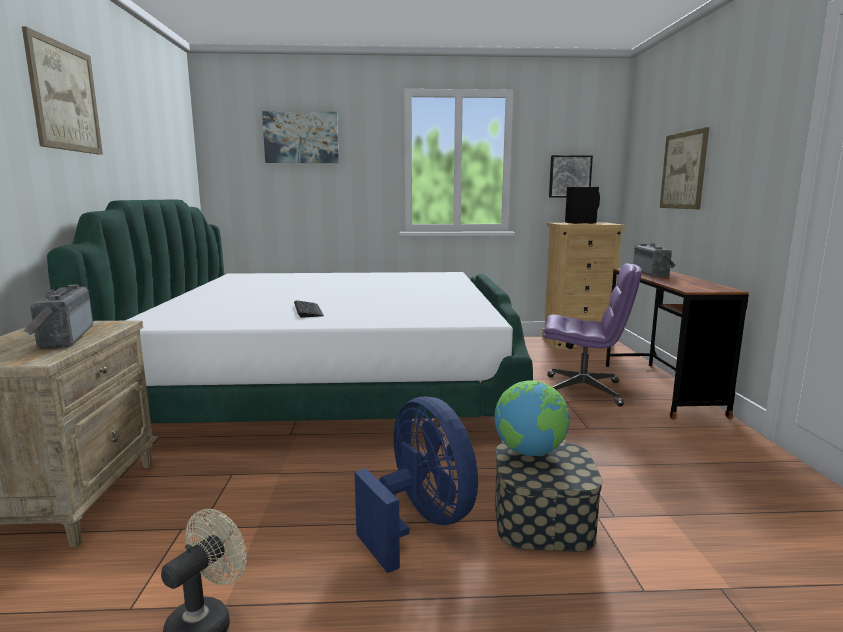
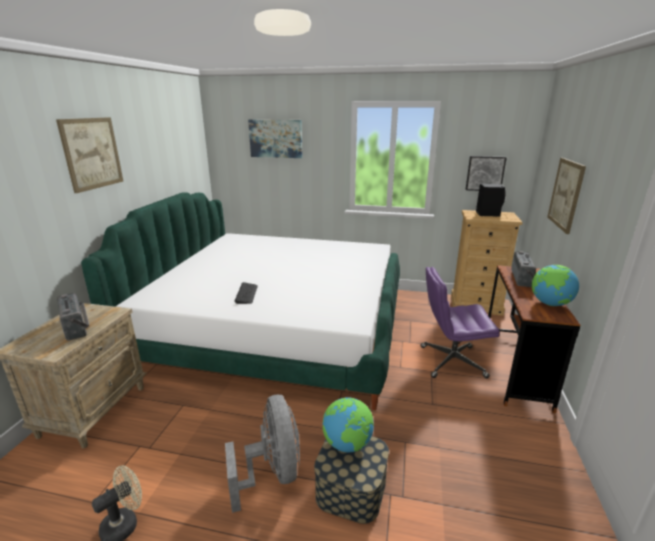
camera: 15 degrees right, 10 degrees up
(61, 337) = (78, 326): radio -> radio turned 150 degrees clockwise
(420, 523) = (272, 473): blue fan -> grey fan
(584, 390) = (451, 362): purple office chair -> purple office chair turned 150 degrees clockwise
(701, 284) = (550, 304): none -> globe

